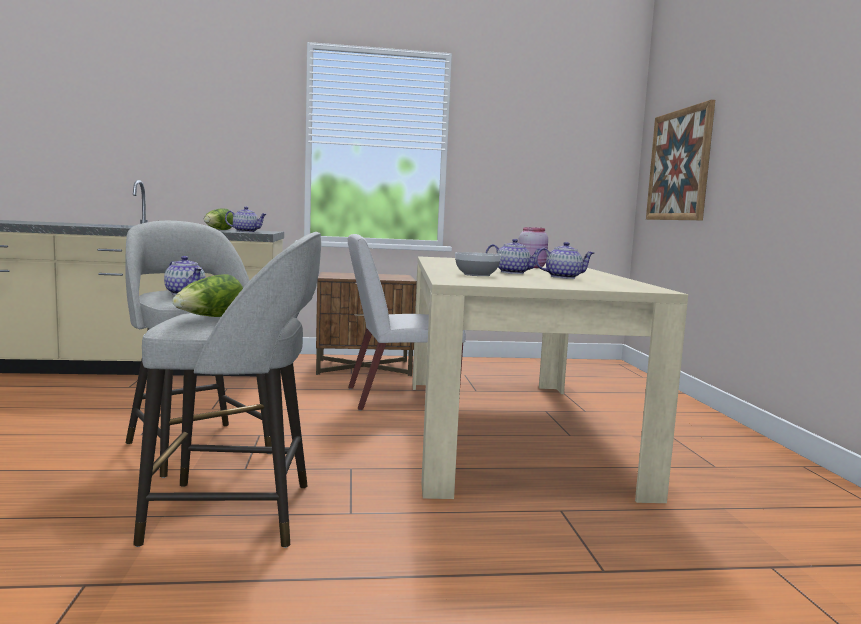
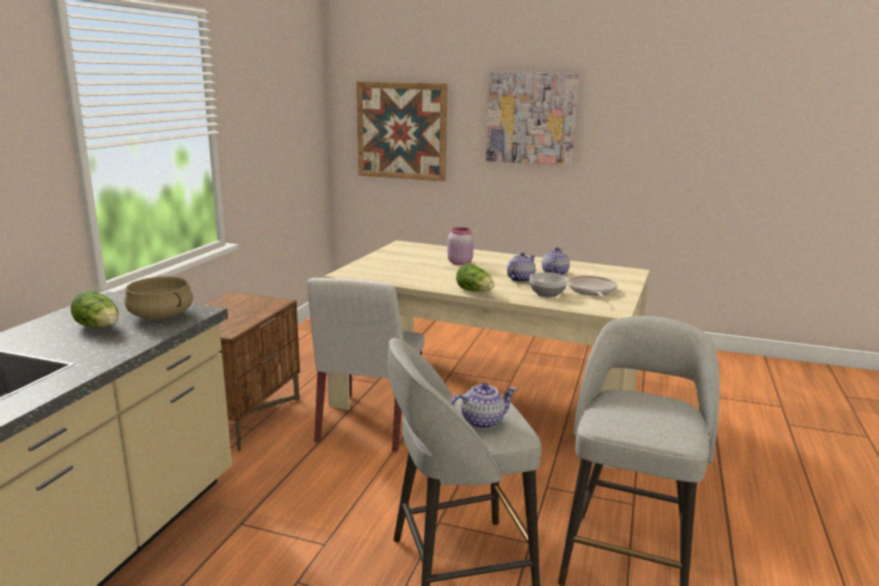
camera: 65 degrees left, 10 degrees up
(210, 318) = (656, 421): lettuce -> lettuce (475, 291)
(246, 231) = (160, 315): teapot -> beige cooking pot
(521, 281) = (592, 291): none -> frying pan
(781, 123) = (531, 118): none -> picture

